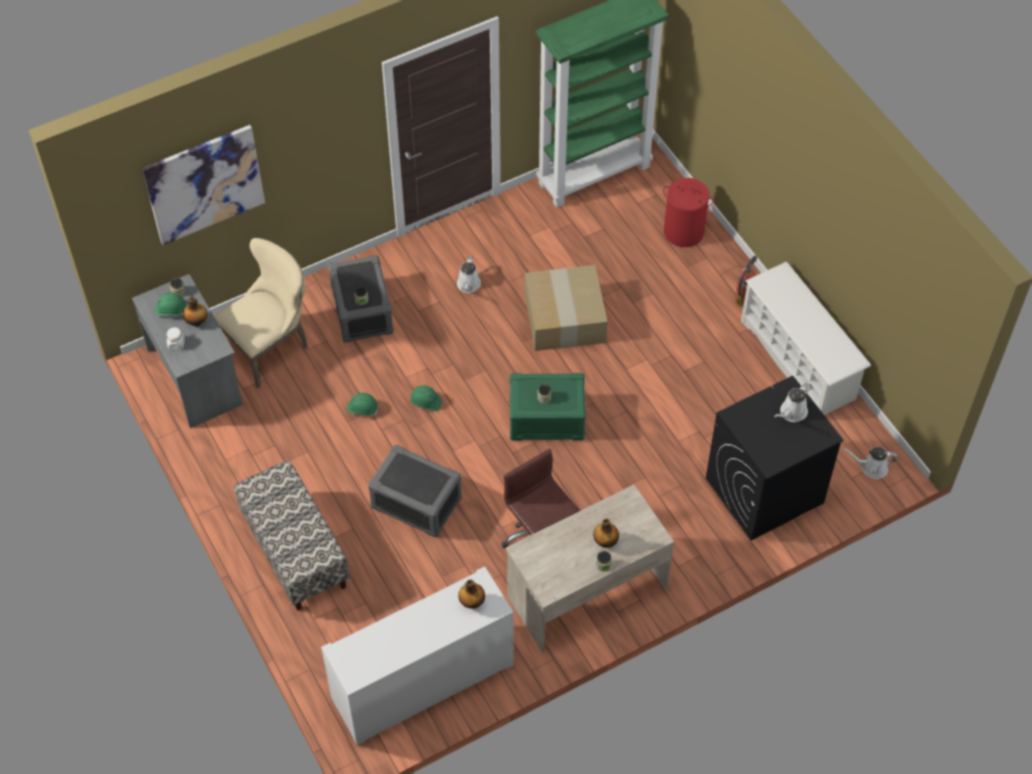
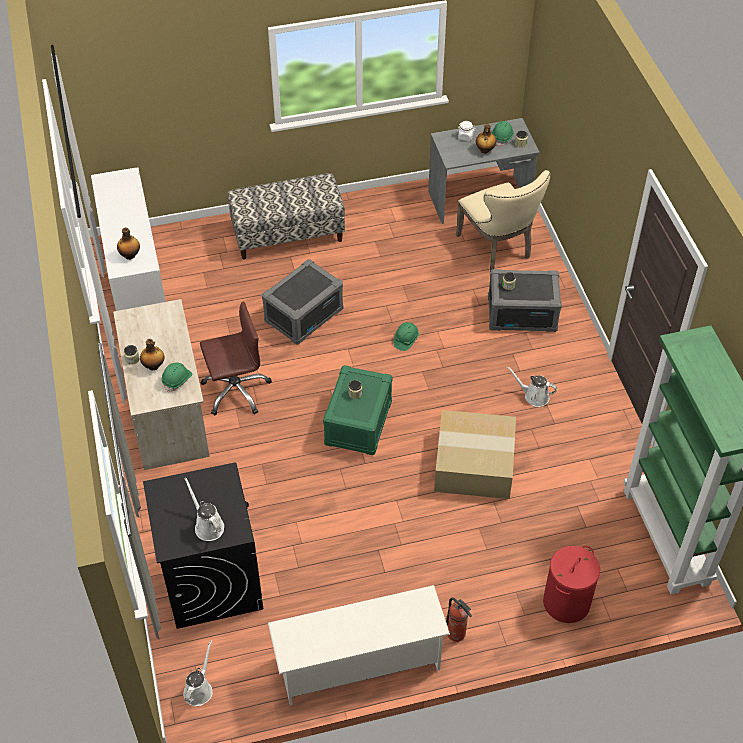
camera: 105 degrees right, 5 degrees down
(204, 184) = (567, 94): picture -> none
(362, 408) = (413, 297): green hard hat -> green hard hat (177, 380)

